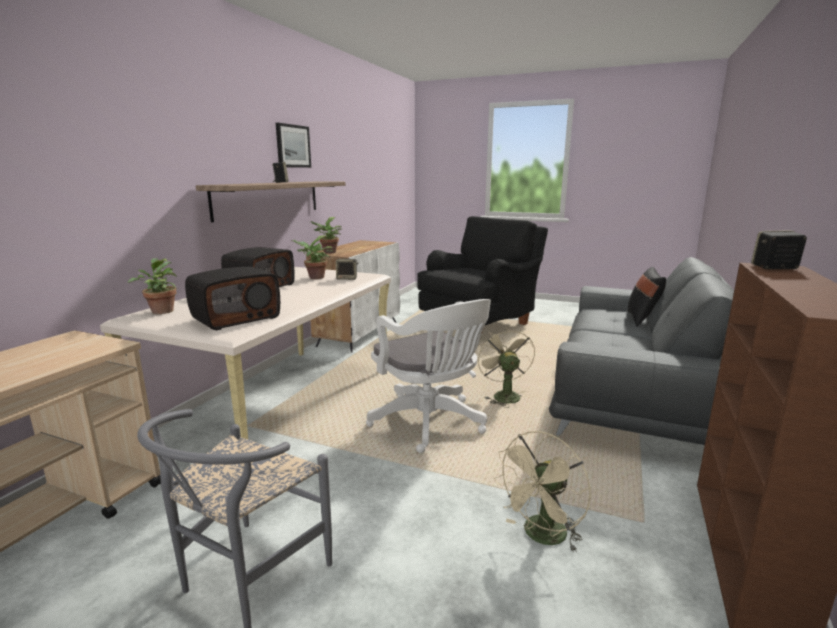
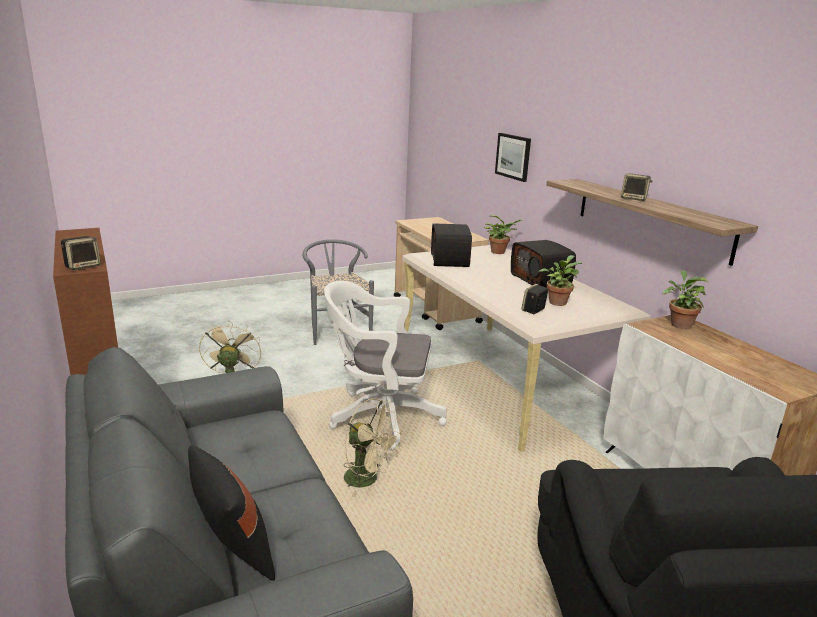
camera: 130 degrees right, 5 degrees up
(293, 146) = (712, 160): picture -> picture (513, 156)

